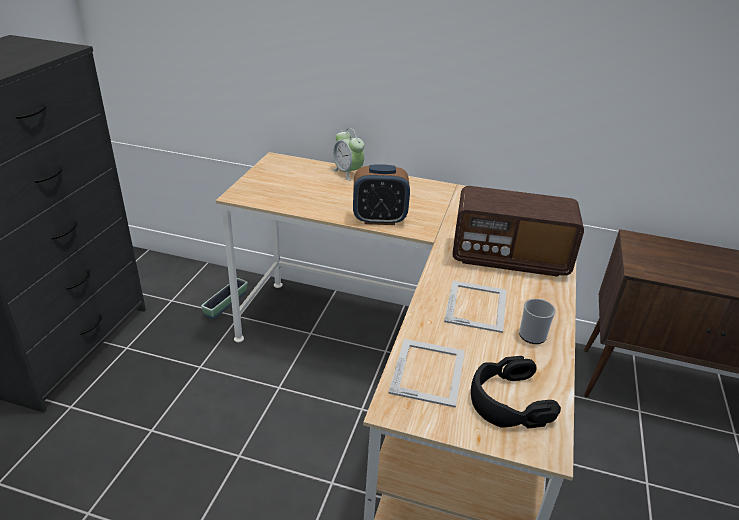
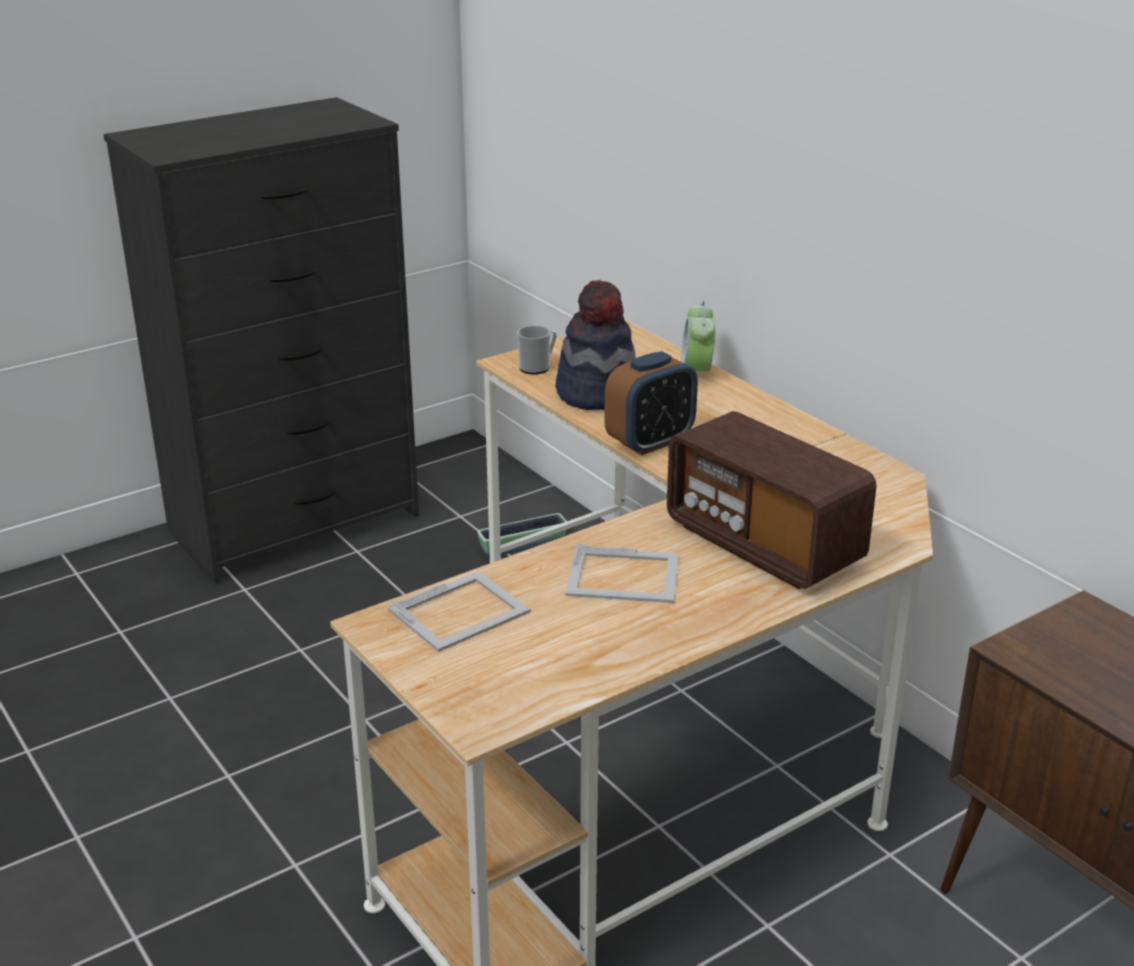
camera: 40 degrees right, 5 degrees down
(313, 199) = (598, 392): none -> hat
(379, 219) = (650, 442): alarm clock -> alarm clock turned 75 degrees counterclockwise
(477, 305) = (624, 576): picture frame -> picture frame turned 45 degrees clockwise
(508, 401) = (505, 673): black headphones -> none
(533, 333) = (649, 630): mug -> mug (537, 367)

